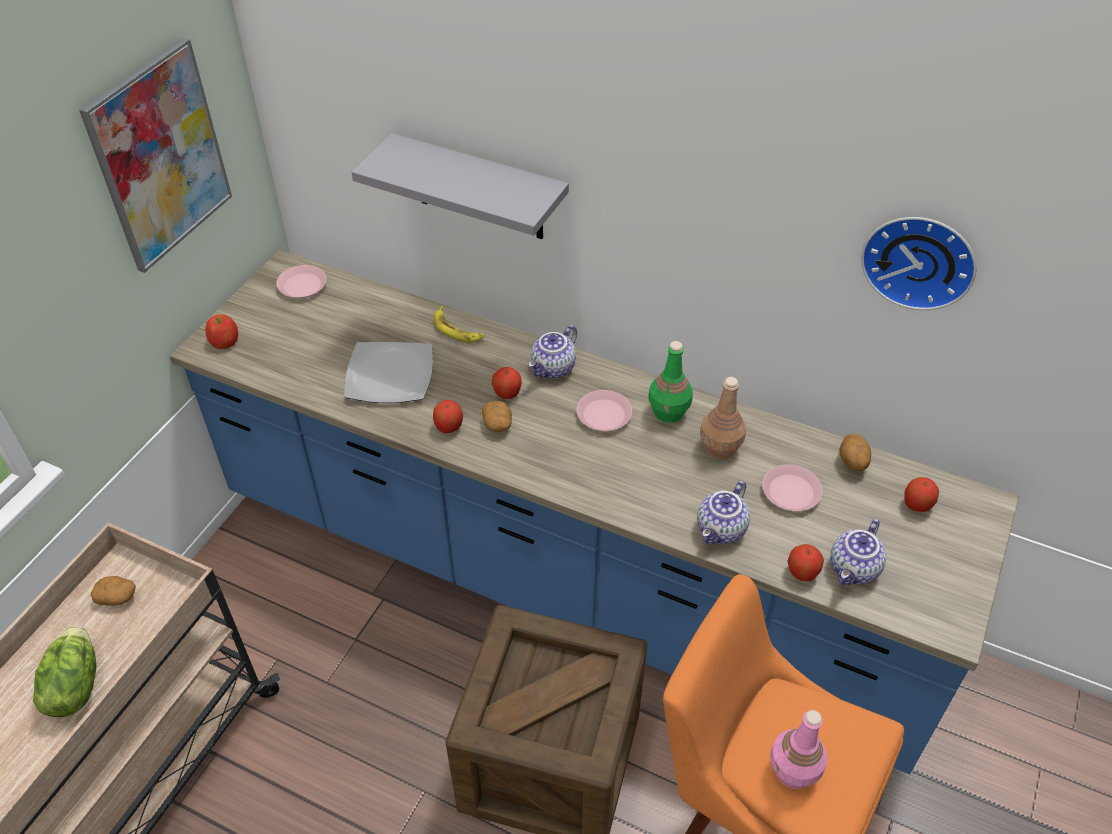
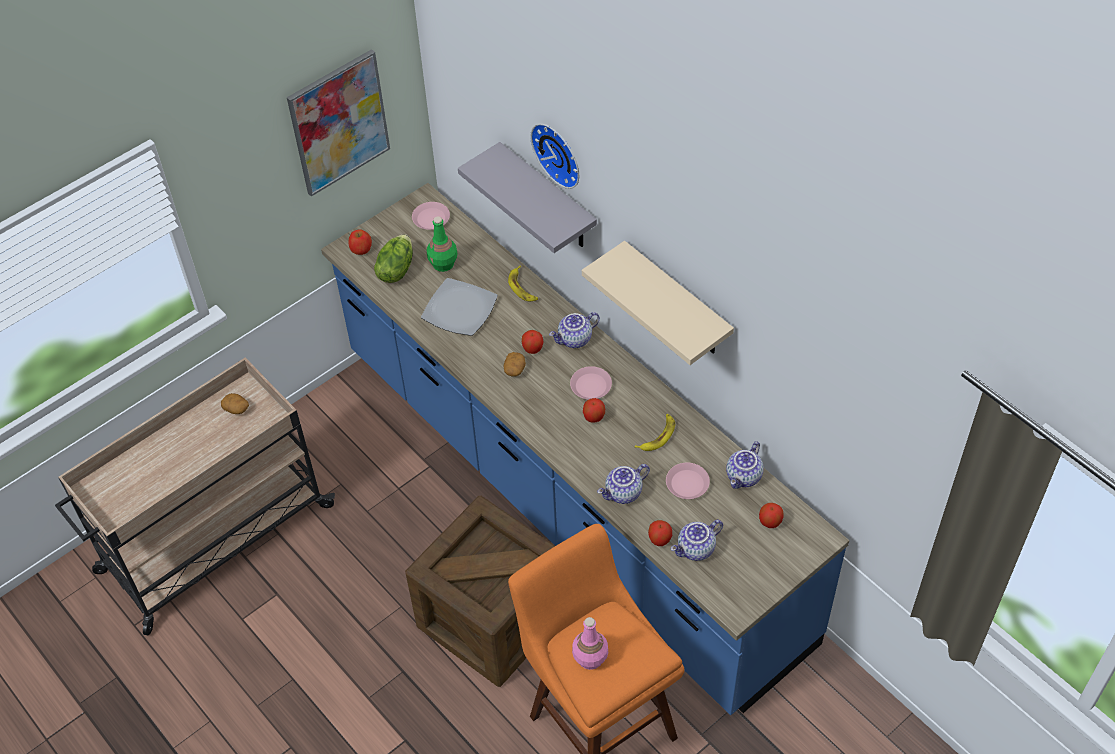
camera: 25 degrees right, 5 degrees up
(74, 686) = (194, 456): lettuce -> lettuce (395, 269)
(448, 427) = (481, 361): apple -> apple (593, 417)
(669, 411) = (638, 398): green bottle -> green bottle (443, 264)
(715, 256) = (677, 302): none -> beige shelf
(719, 447) = (657, 435): brown bottle -> banana
(851, 462) = (744, 477): potato -> teapot
(919, 259) = (782, 353): wall clock -> wall clock (559, 153)

